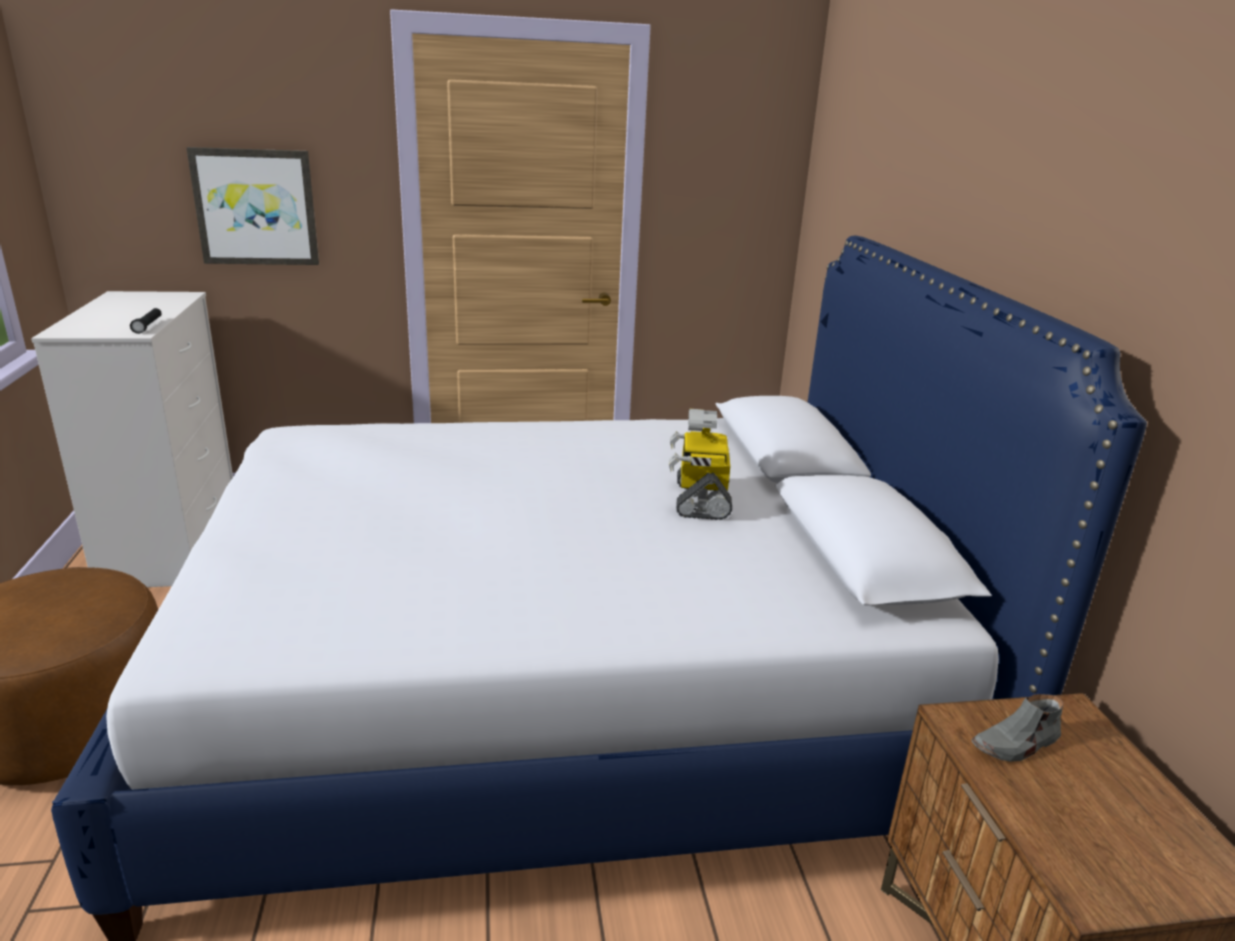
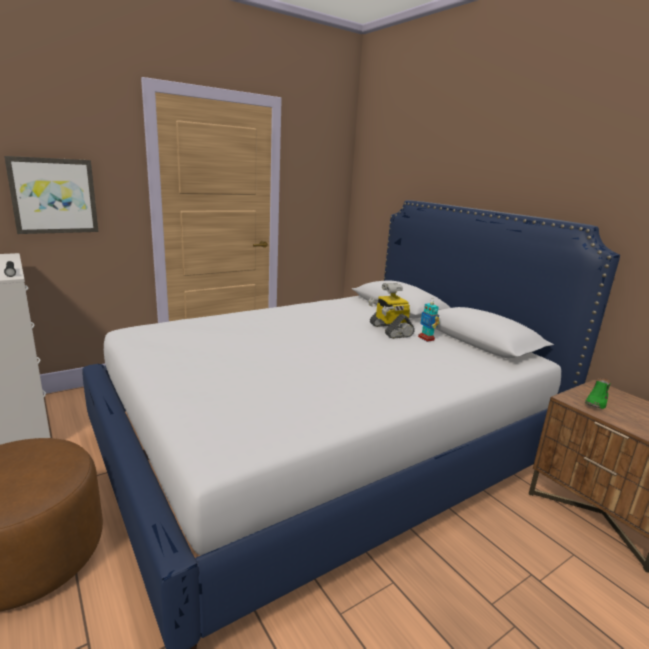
camera: 25 degrees left, 5 degrees down
(752, 529) = (426, 338): none -> toy robot
(1016, 744) = (597, 402): grey shoe -> green shoe

